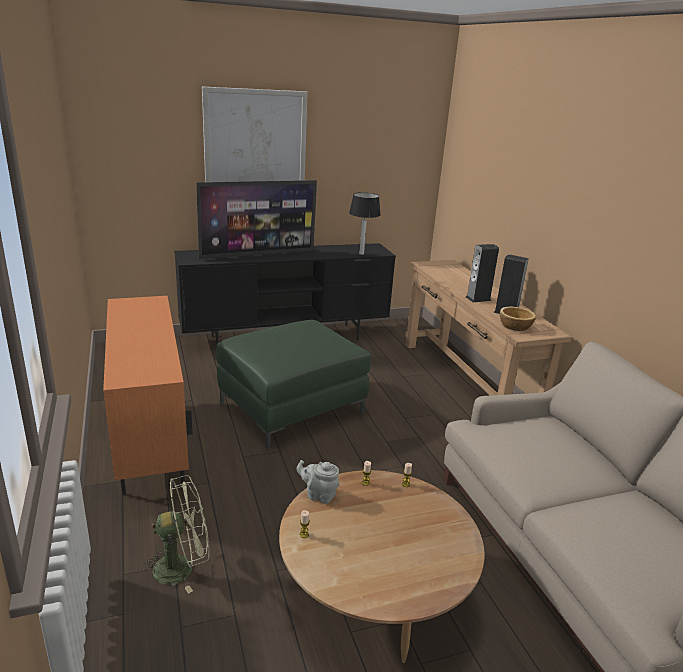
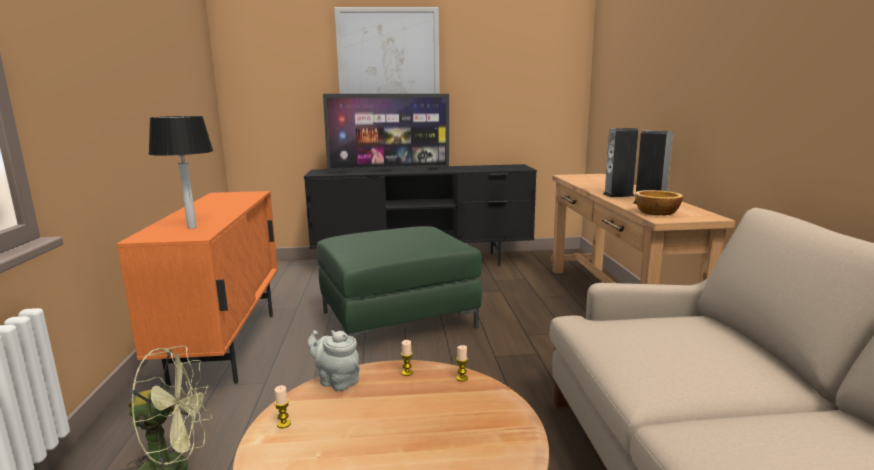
camera: 15 degrees right, 10 degrees down
(361, 254) = (498, 169): table lamp -> table lamp (191, 227)

